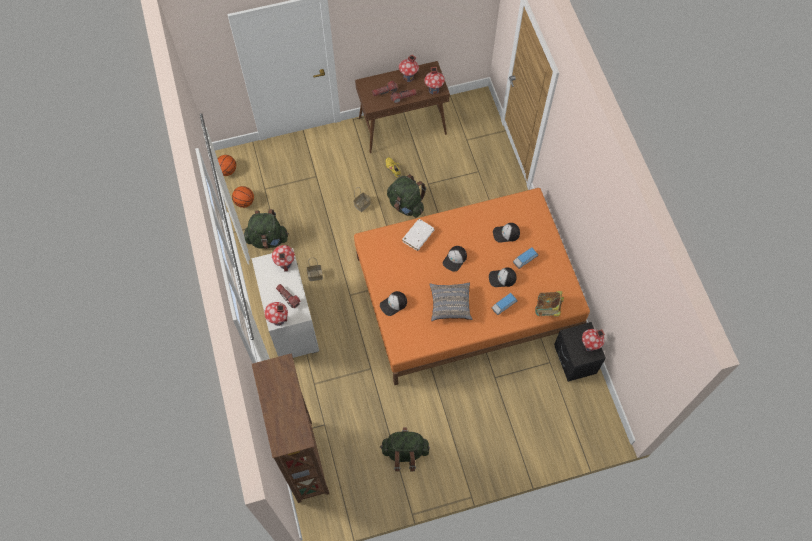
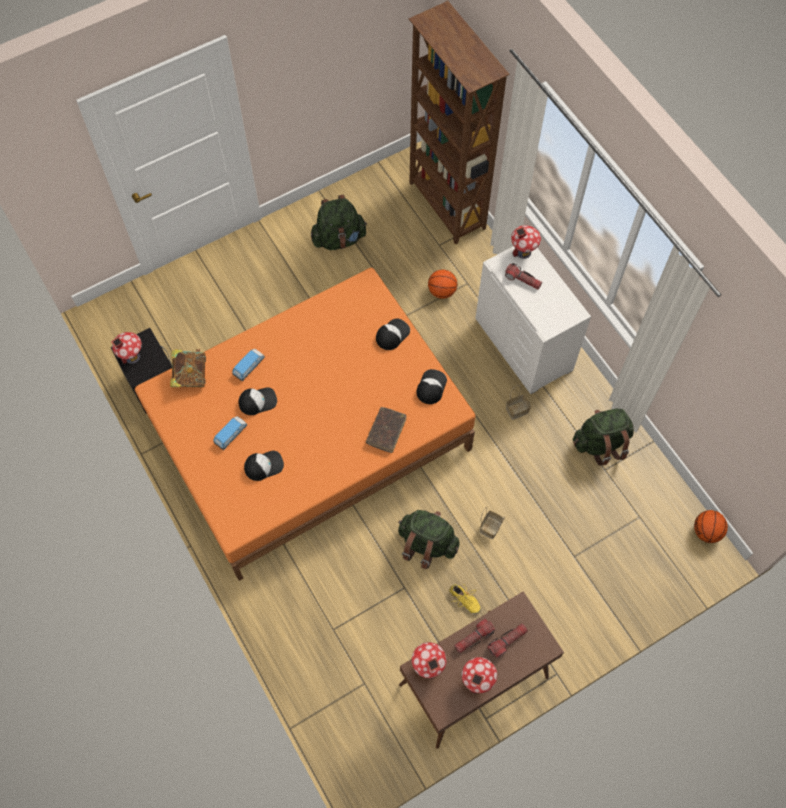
camera: 165 degrees right, 0 degrees up
(245, 202) = (657, 489): basketball -> basketball (441, 291)
(285, 264) = (544, 319): toy house -> none
(418, 236) = (386, 431): white book -> brown book
(450, 305) = (319, 351): grey pillow -> none
(455, 259) = (327, 411): cap -> cap (431, 387)

